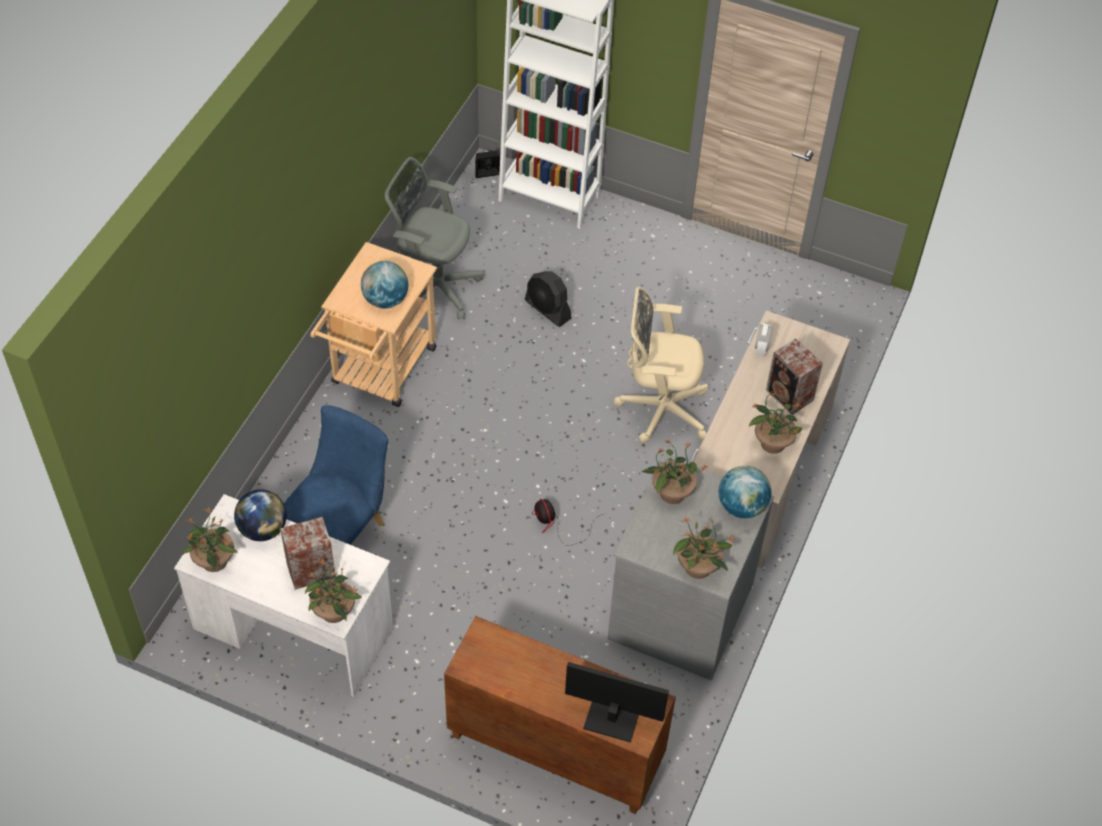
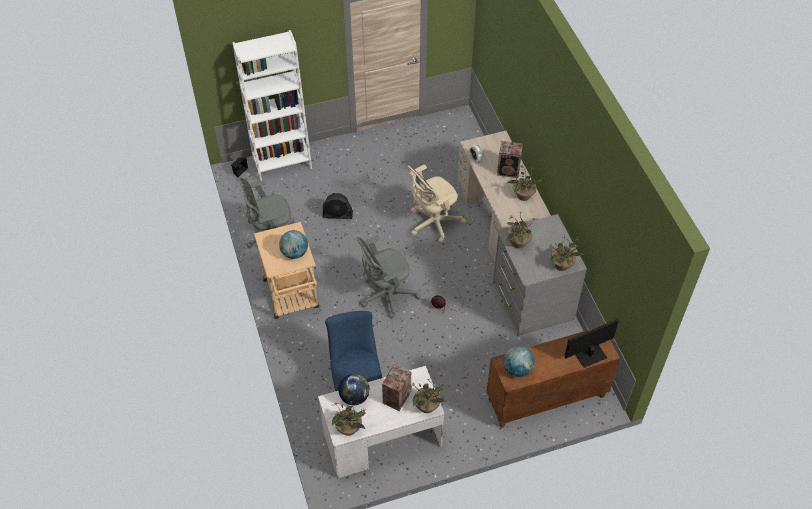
camera: 40 degrees left, 0 degrees up
(495, 455) = (386, 295): none -> grey office chair
(742, 506) = (550, 227): globe -> globe (517, 369)

